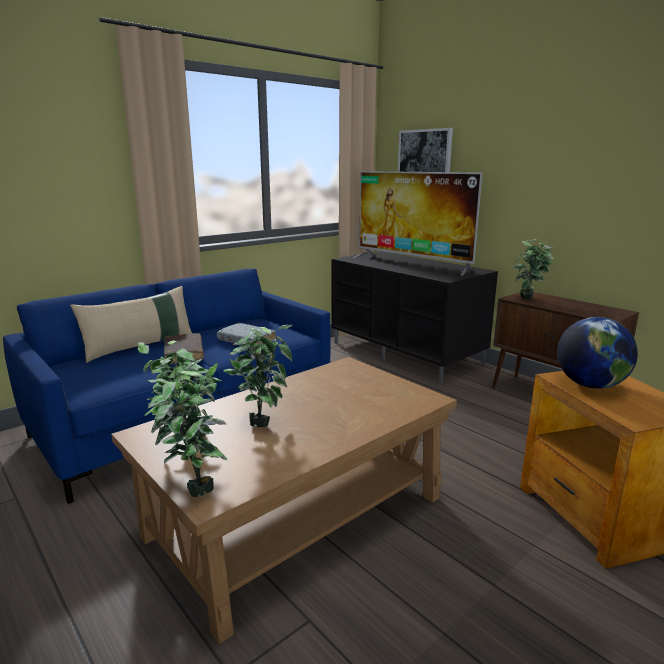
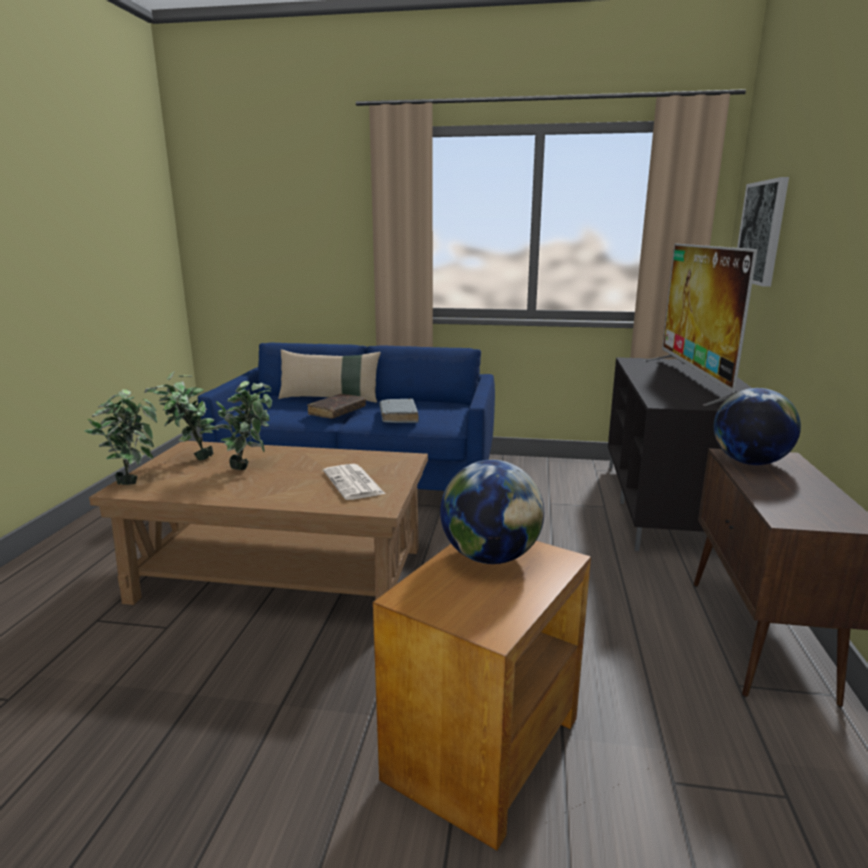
camera: 50 degrees right, 0 degrees up
(370, 393) = (354, 483): none -> newspaper
(529, 300) = (749, 462): potted plant -> globe

